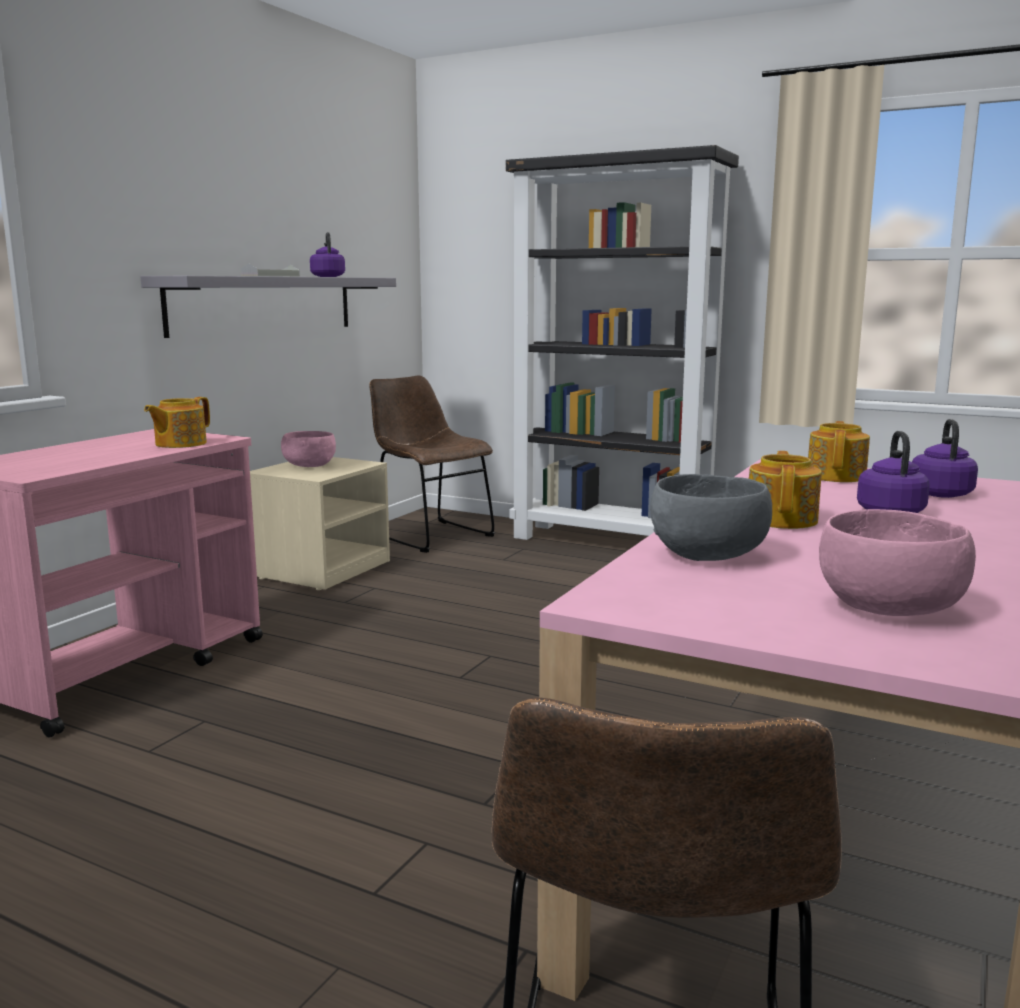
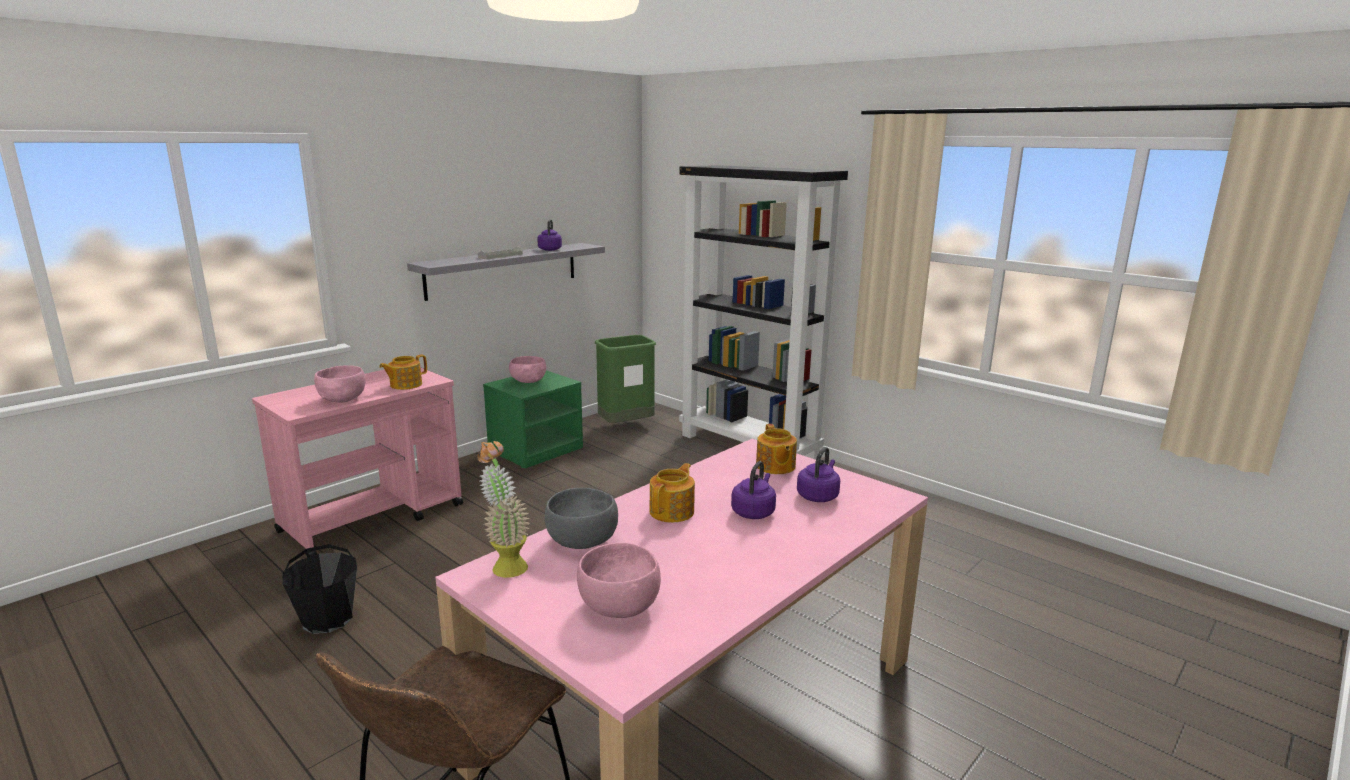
camera: 15 degrees right, 5 degrees up
(92, 460) = (343, 399): none -> pink bowl
(140, 810) = (328, 618): none -> black bucket
(322, 569) = (536, 449): beige nightstand -> green nightstand
(429, 535) = (626, 426): brown chair -> green trash can
(633, 587) = (505, 564): none -> potted plant
(837, 476) = (775, 466): teapot -> teapot turned 135 degrees clockwise

